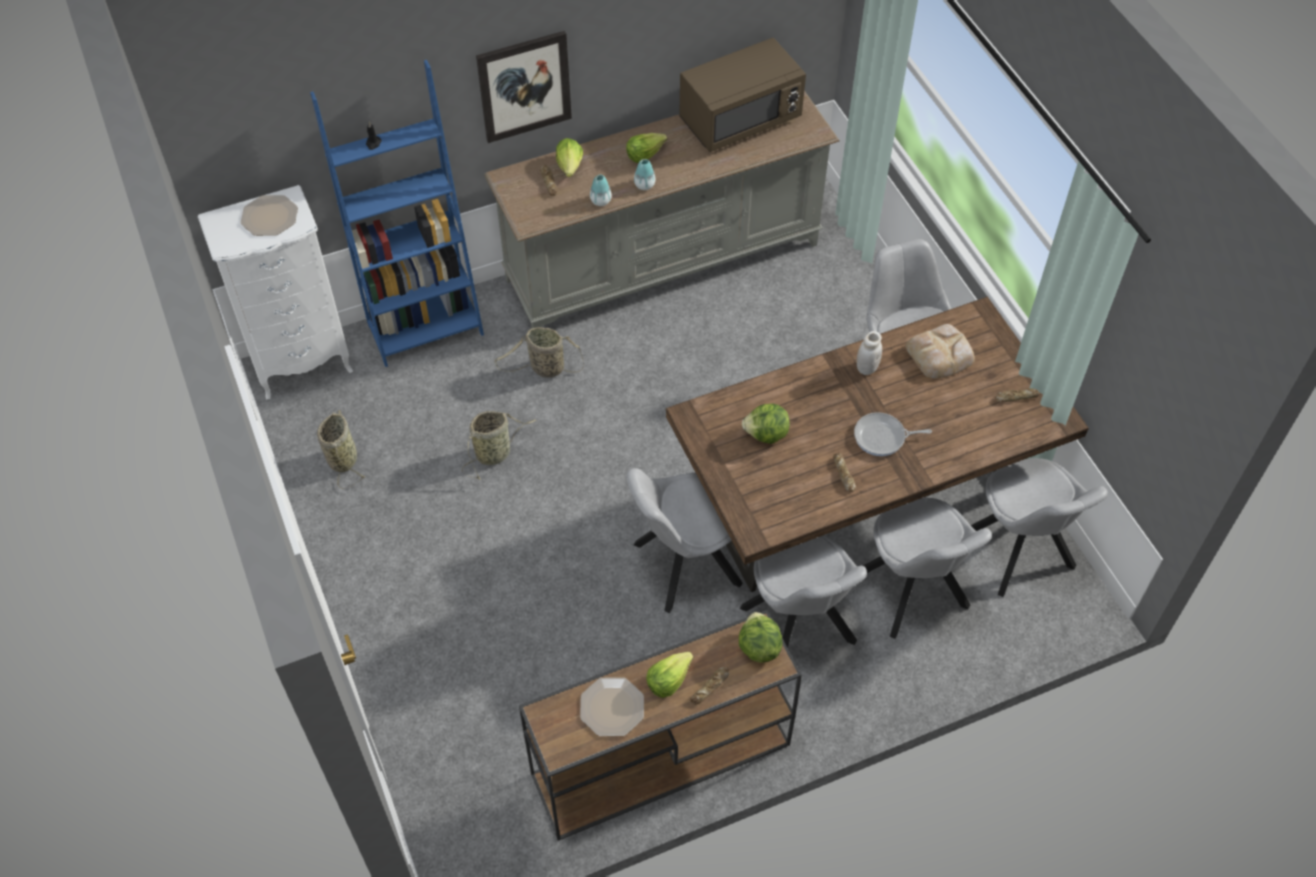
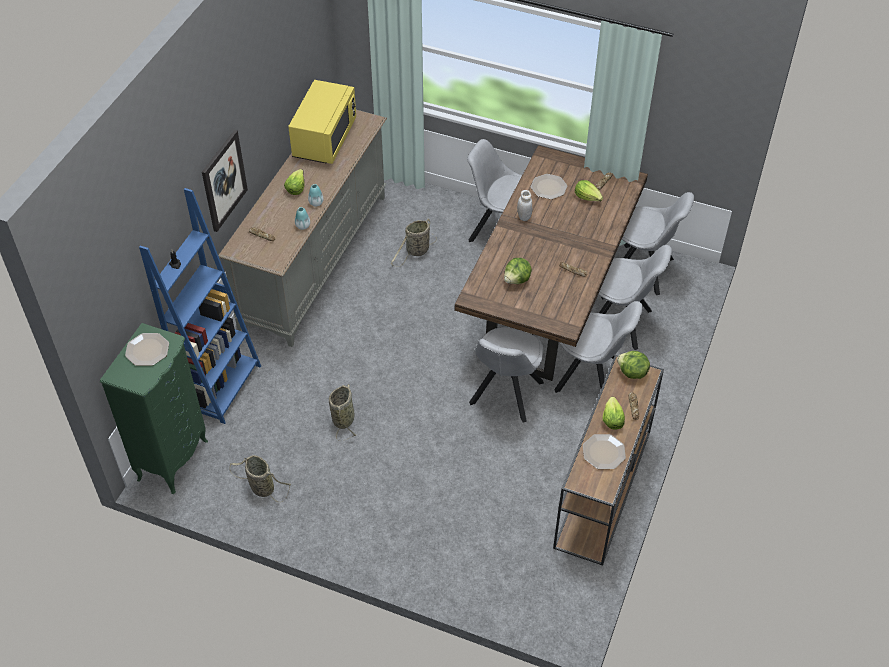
camera: 45 degrees left, 5 degrees down
(303, 368) = (175, 461): white dresser -> green dresser
(544, 368) = (317, 357): basket -> basket (416, 251)
(570, 166) = (263, 220): lettuce -> lettuce (587, 197)
(740, 119) = (324, 139): brown microwave -> yellow microwave
(882, 437) = (569, 242): frying pan -> none
(941, 354) = (549, 187): bread -> plate

